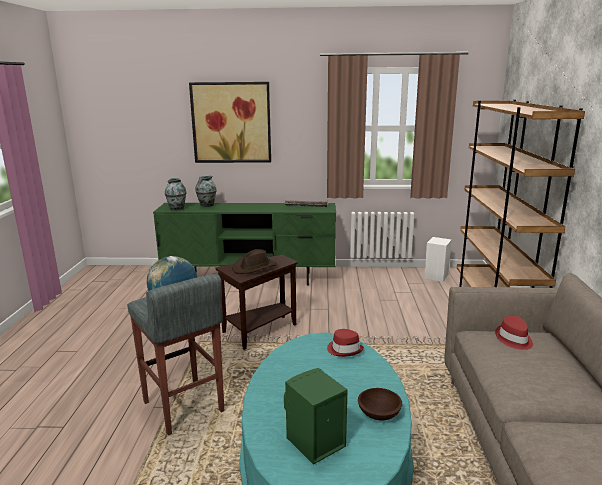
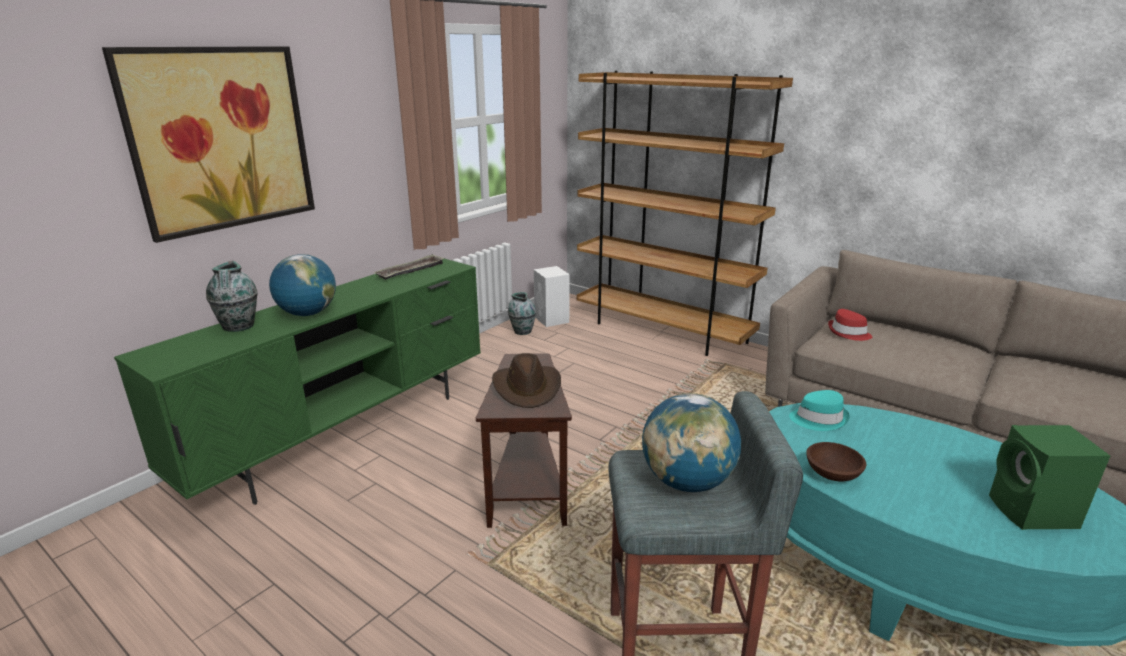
camera: 55 degrees left, 5 degrees up
(177, 208) = (192, 355): vase -> vase (522, 331)
(232, 208) = (308, 314): none -> globe
(344, 349) = (818, 419): red hat -> turquoise hat
(379, 413) = (976, 451): brown bowl -> brown bowl (831, 473)

